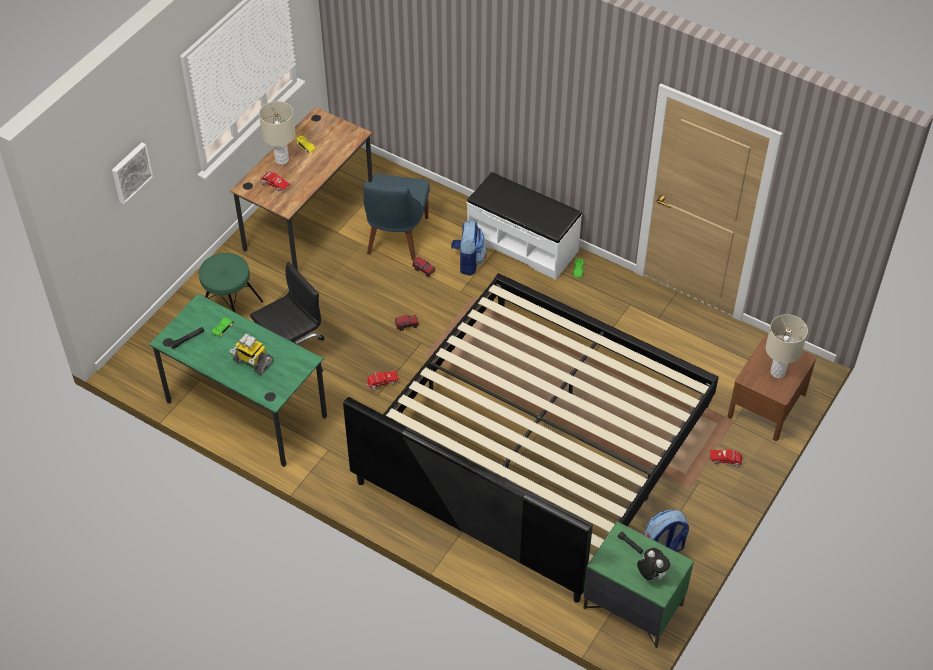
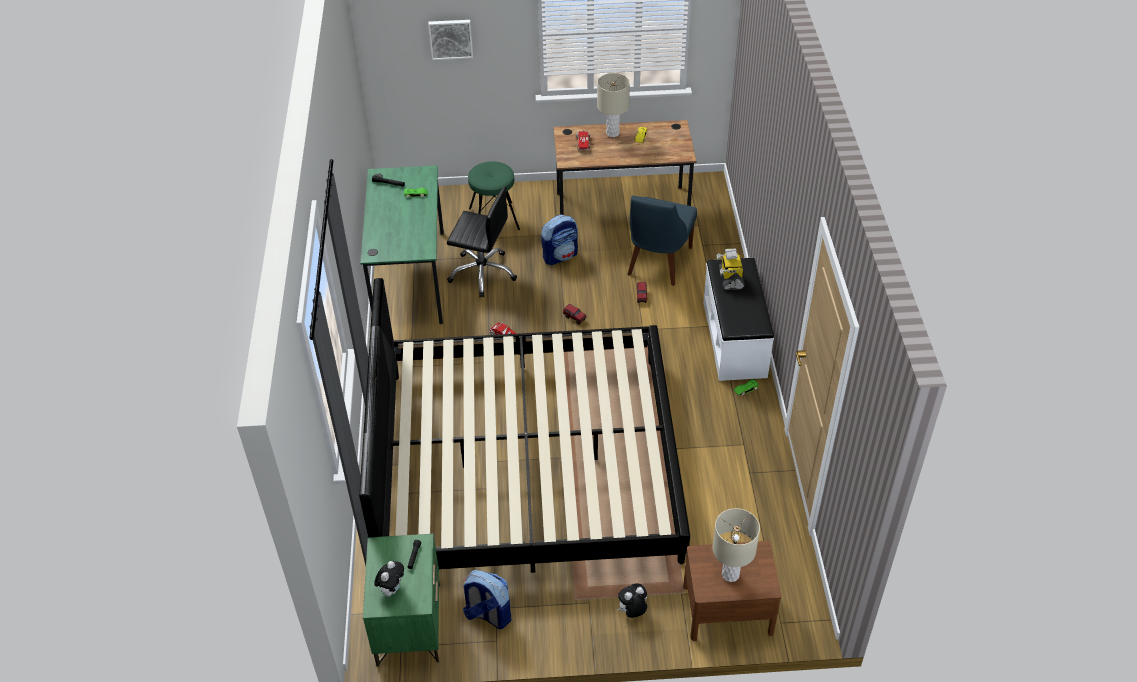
camera: 55 degrees right, 5 degrees down
(252, 362) = (397, 225): toy robot -> toy robot (730, 278)
(396, 238) = (658, 263): blue chair -> blue chair turned 45 degrees counterclockwise
(468, 261) = (679, 317): backpack -> backpack (560, 256)
(727, 460) = (632, 612): toy truck -> plush toy

